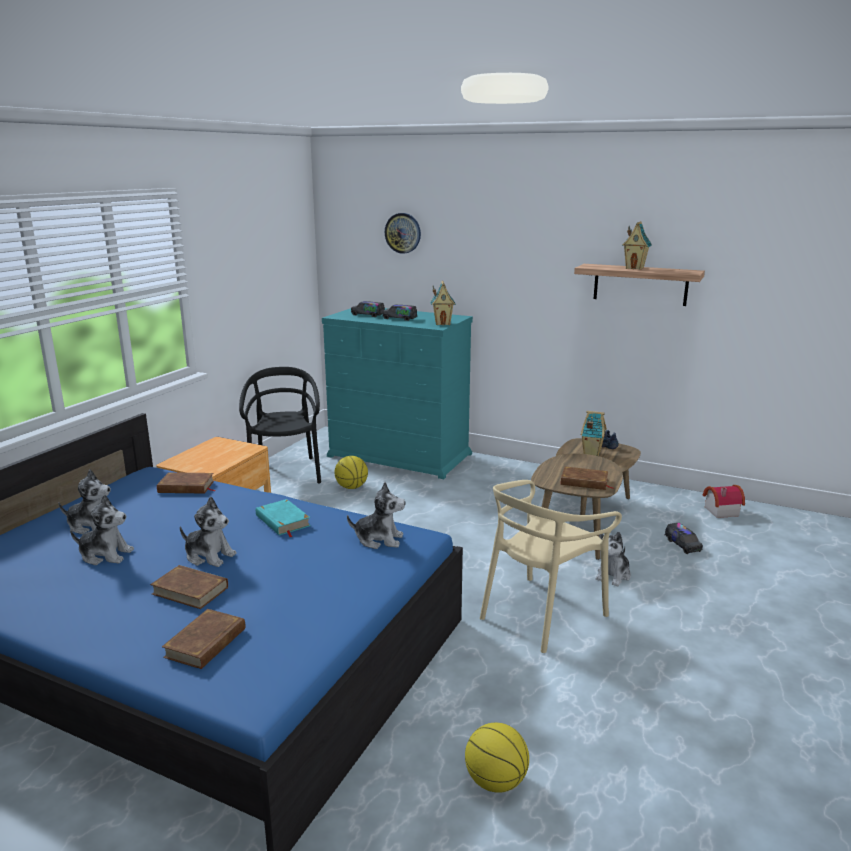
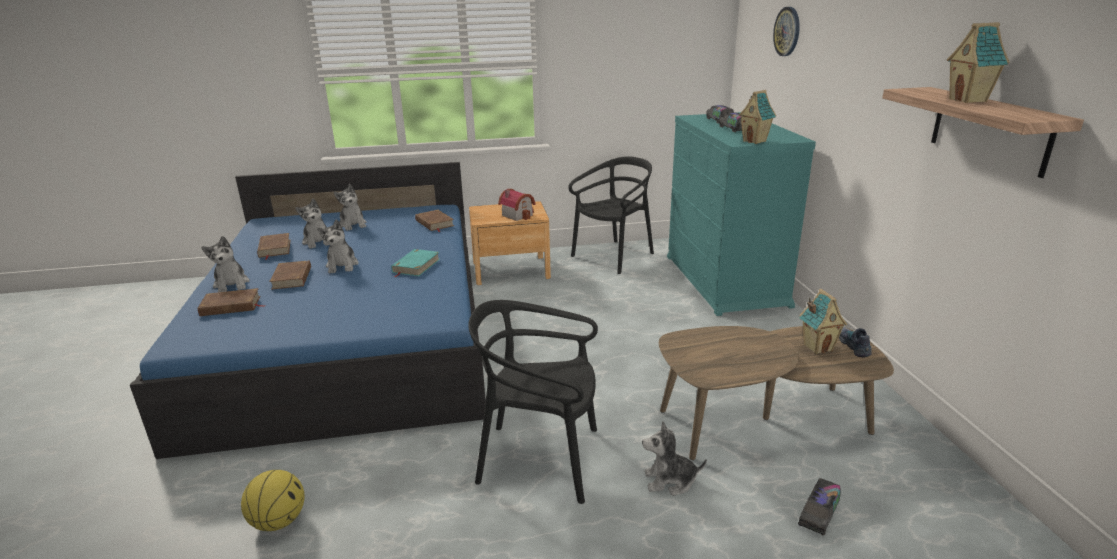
camera: 55 degrees right, 5 degrees up
(351, 487) = (633, 287): basketball -> none
(379, 539) = (422, 305): plush toy -> plush toy (232, 284)
(541, 614) = (540, 459): beige chair -> black chair
(584, 482) = (708, 362): brown book -> brown book (274, 248)
(719, 510) = (975, 522): toy house -> toy house (518, 215)

